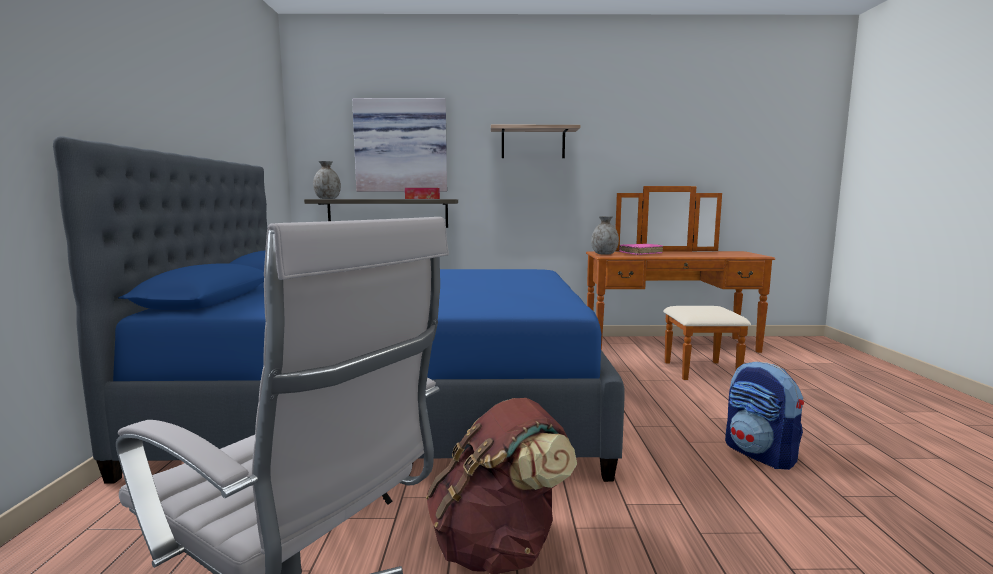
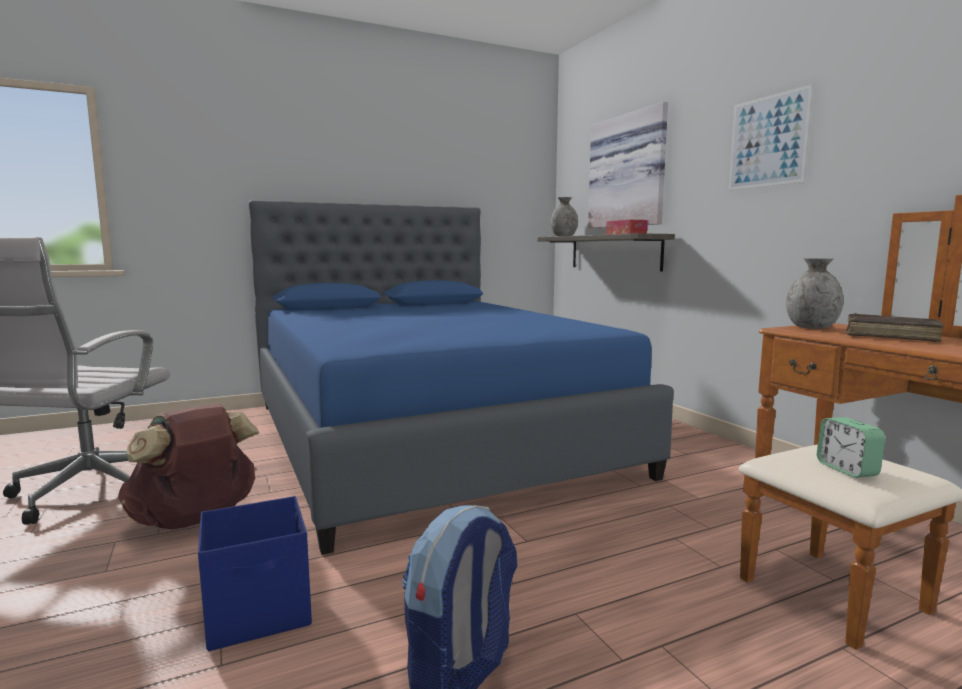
camera: 65 degrees right, 0 degrees up
(533, 143) = (767, 141): shelf -> picture
(640, 253) = (891, 336): pink book -> brown book
(695, 513) = (260, 612): none -> blue storage box
(713, 310) = (847, 469): none -> alarm clock

